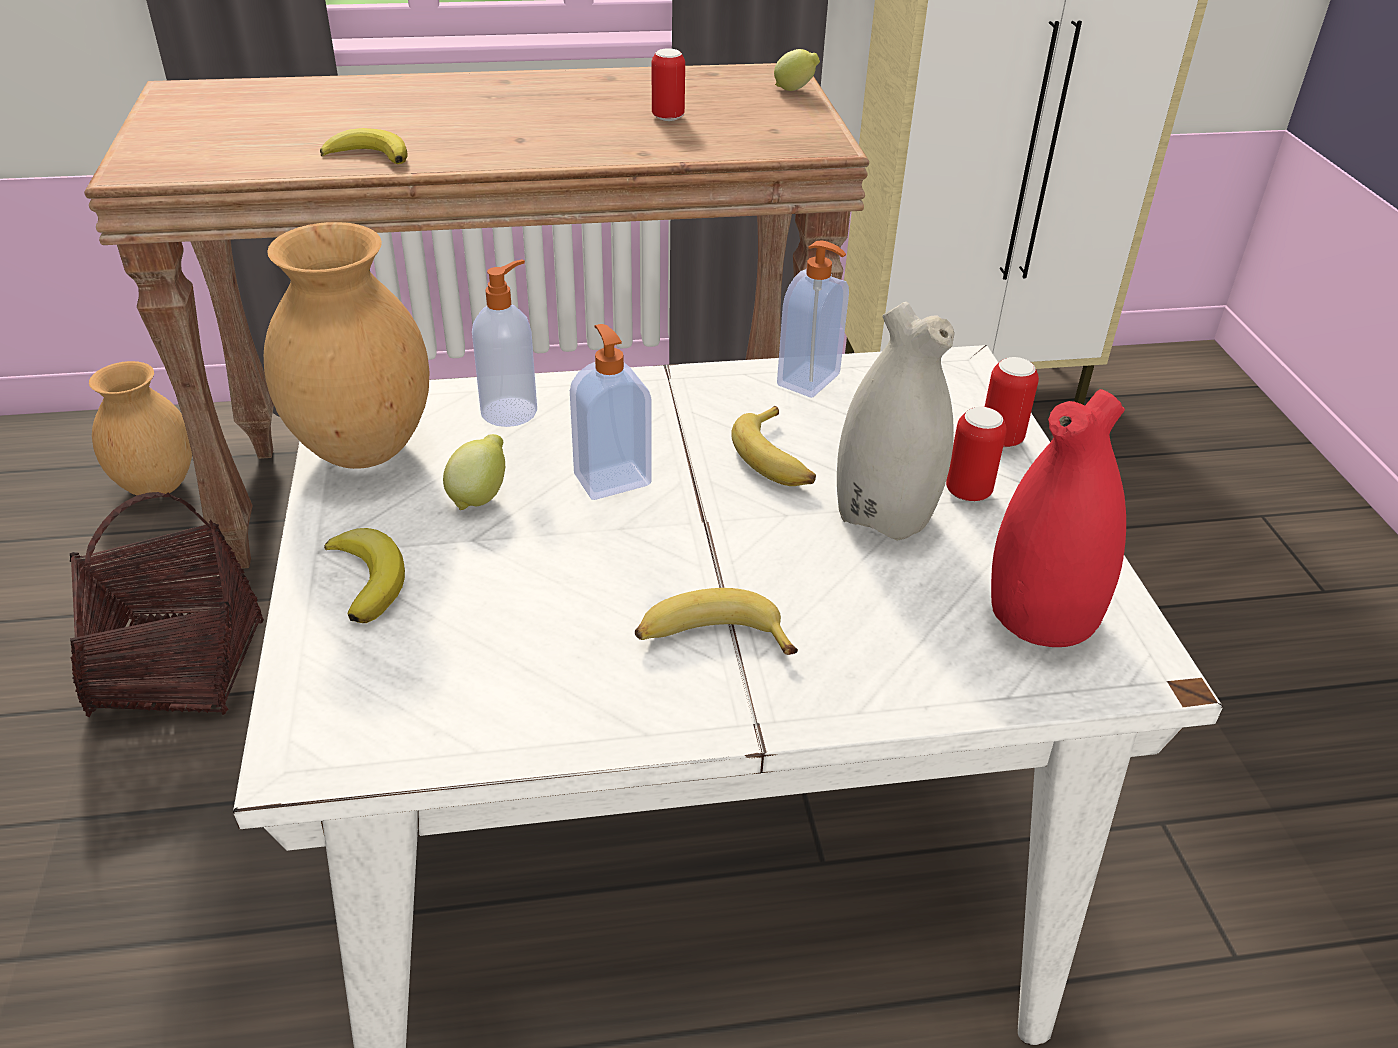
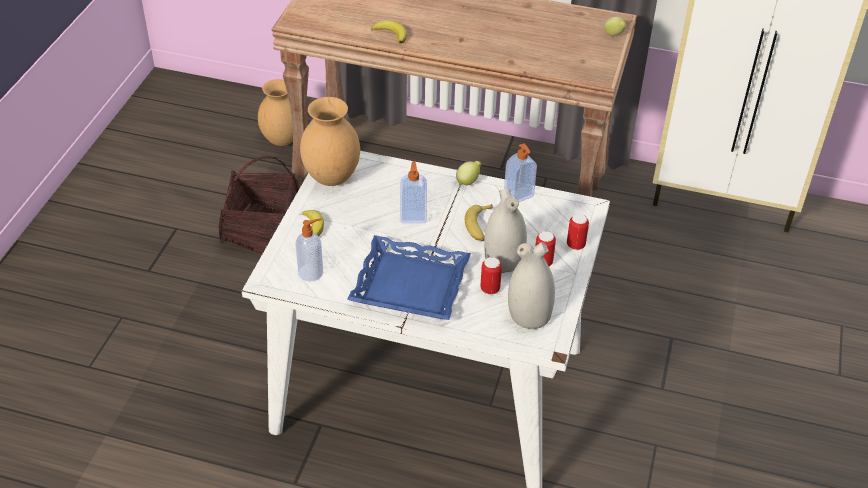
camera: 25 degrees right, 5 degrees up
(480, 496) = (362, 209): lemon -> lemon (468, 181)
(511, 410) = (393, 176): soap dispenser -> soap dispenser (311, 272)
(668, 117) = (538, 40): can -> can (490, 289)
(711, 638) = (409, 286): banana -> blue tray
(1040, 616) = (529, 316): red vase -> white vase

